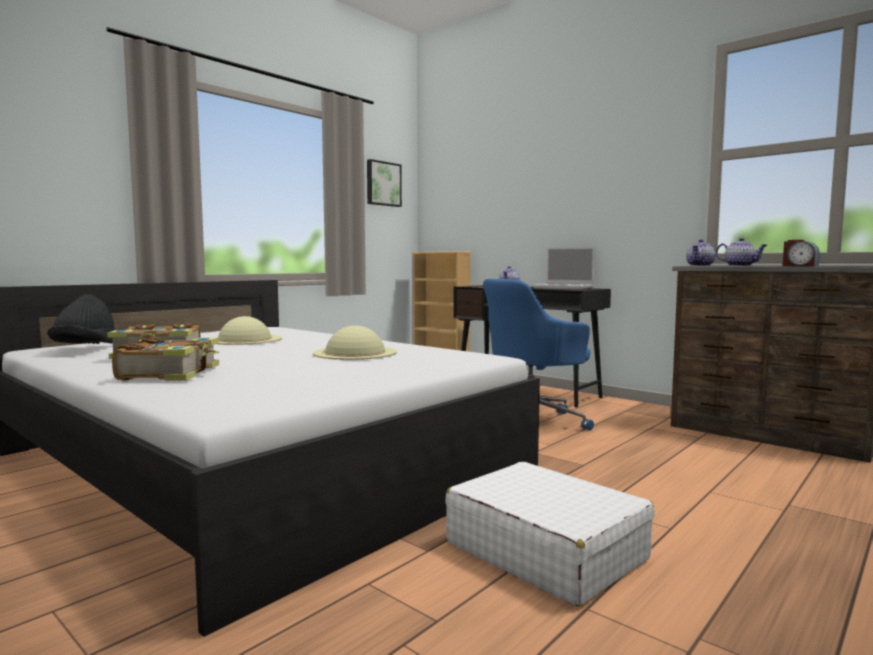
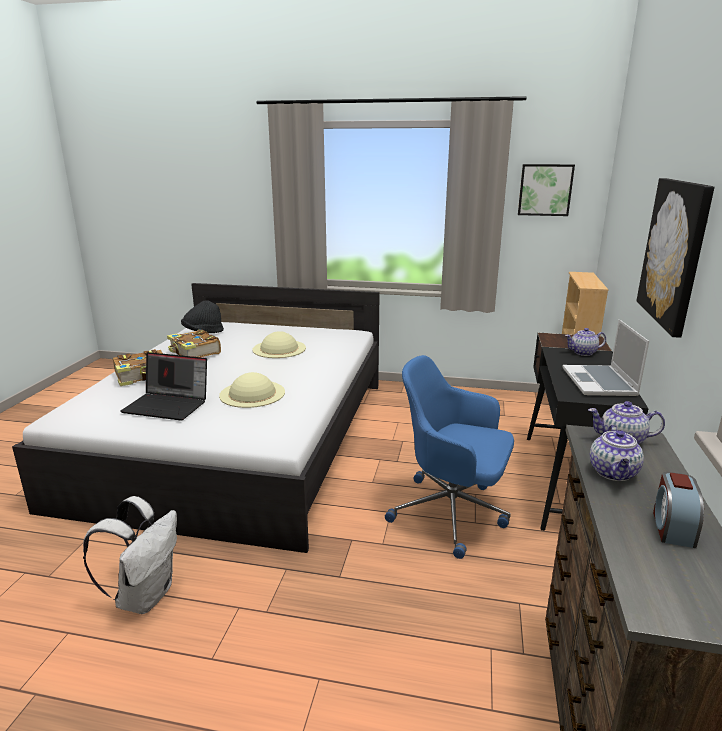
camera: 60 degrees right, 15 degrees up
(316, 371) = (168, 405): none -> laptop
(545, 551) = (145, 595): white suitcase -> white backpack
(586, 192) = (674, 252): none -> picture

